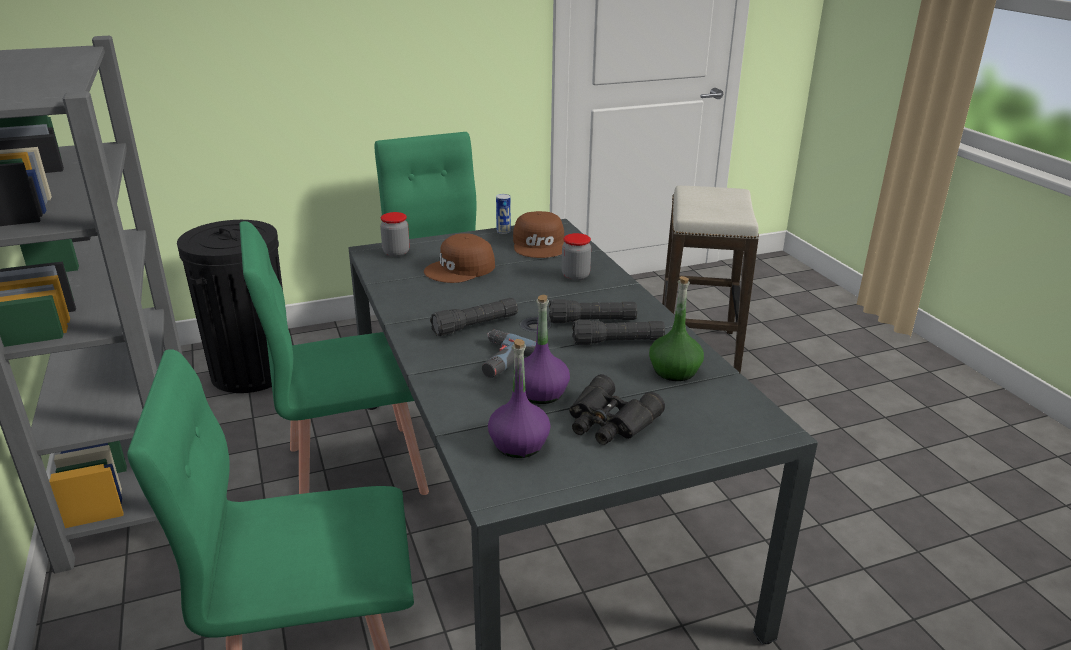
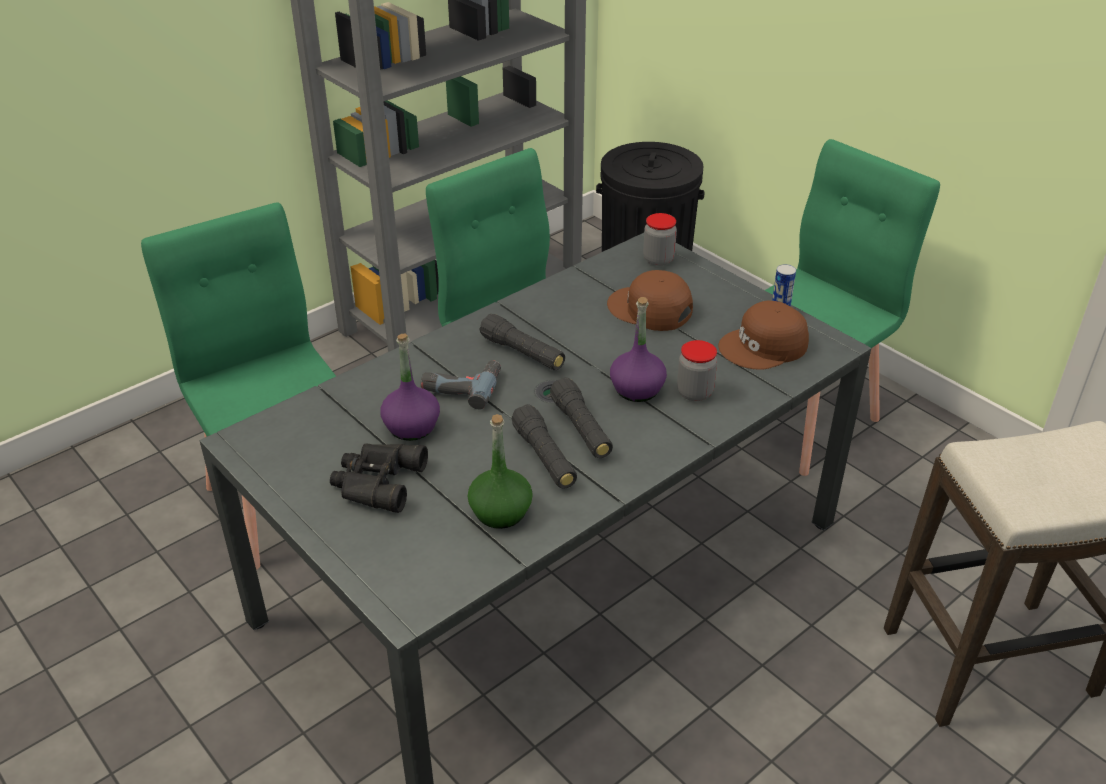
camera: 70 degrees right, 10 degrees up
(519, 444) = (318, 434): purple bottle -> purple bottle (637, 389)

